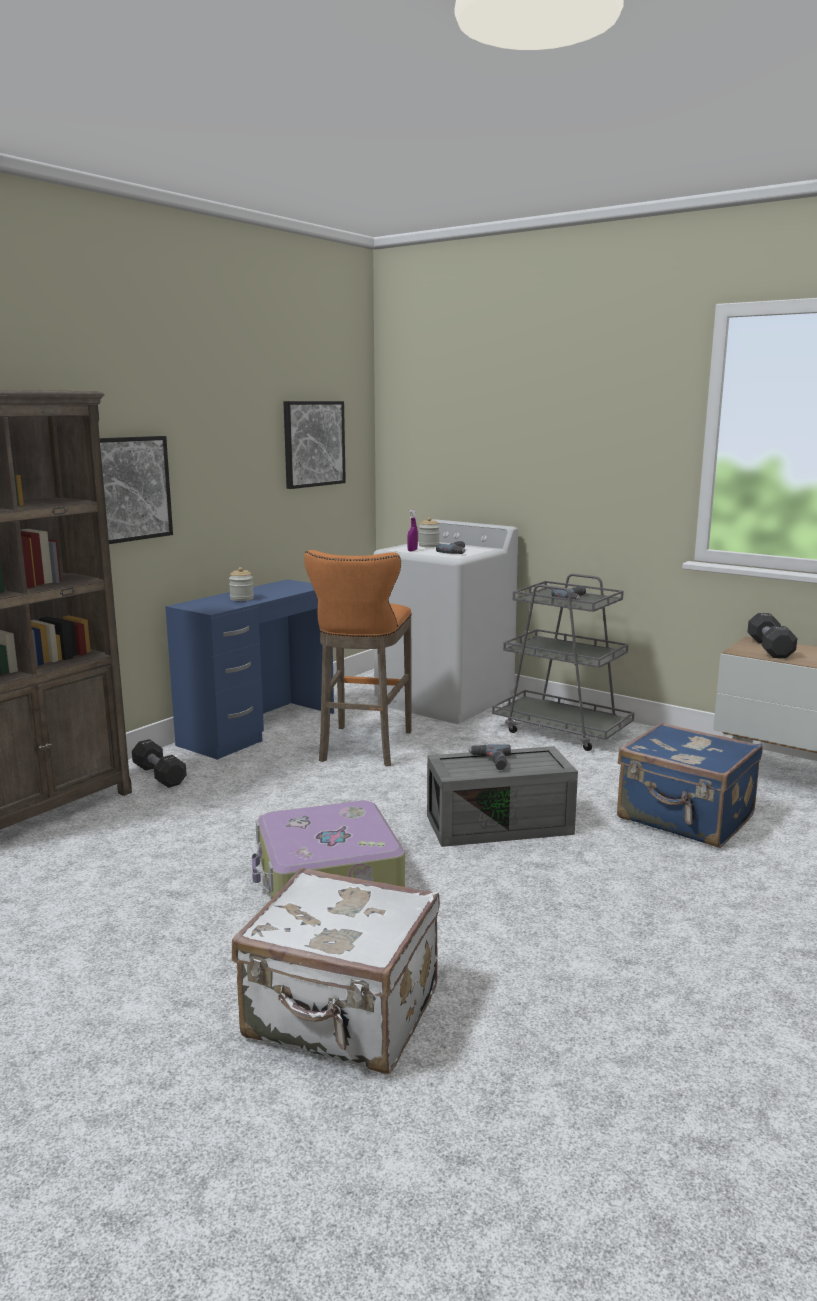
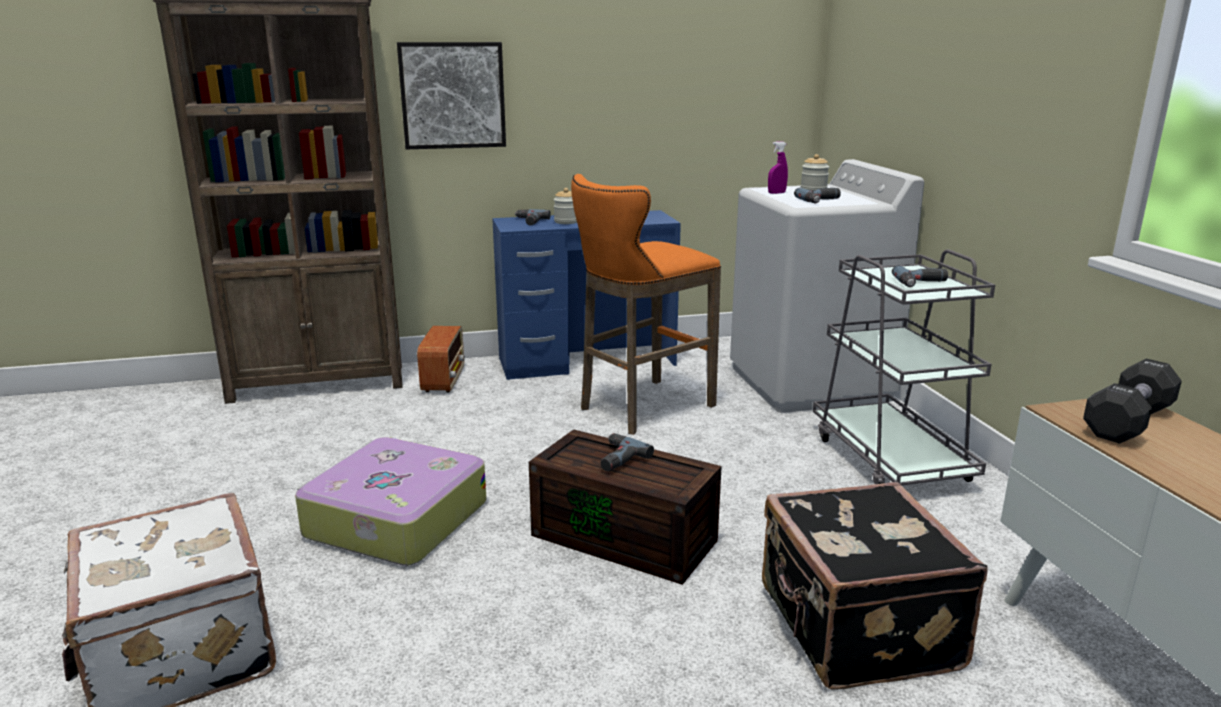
camera: 40 degrees right, 5 degrees up
(159, 775) = (443, 380): black dumbbell -> radio
(209, 603) = (528, 221): none -> power drill
(313, 443) = (718, 58): picture -> none
(500, 824) = (627, 537): grey storage box -> brown storage box
(685, 819) = (854, 629): blue suitcase -> black suitcase

